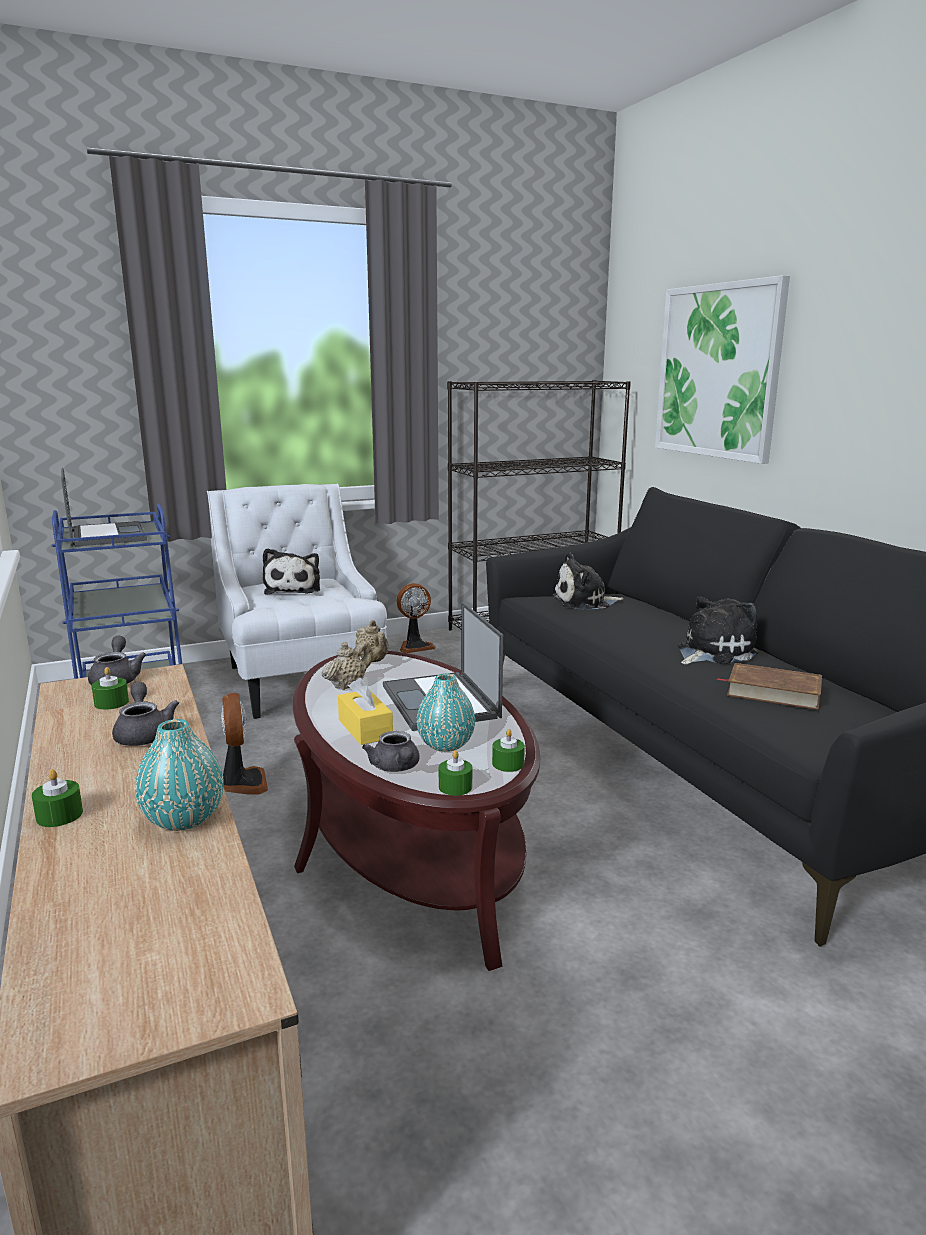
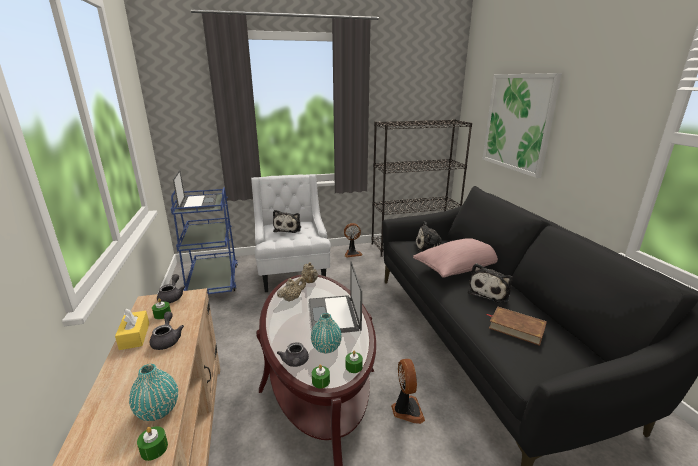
camera: 10 degrees right, 5 degrees up
(59, 815) = (102, 399): green candle -> green candle (154, 448)
(242, 783) = (249, 332): fan -> fan (406, 410)
(365, 729) = (290, 331): yellow tissue box -> yellow tissue box (135, 336)
(650, 626) = (461, 269): none -> pink pillow
(712, 652) = (490, 292): plush toy -> plush toy turned 150 degrees clockwise

